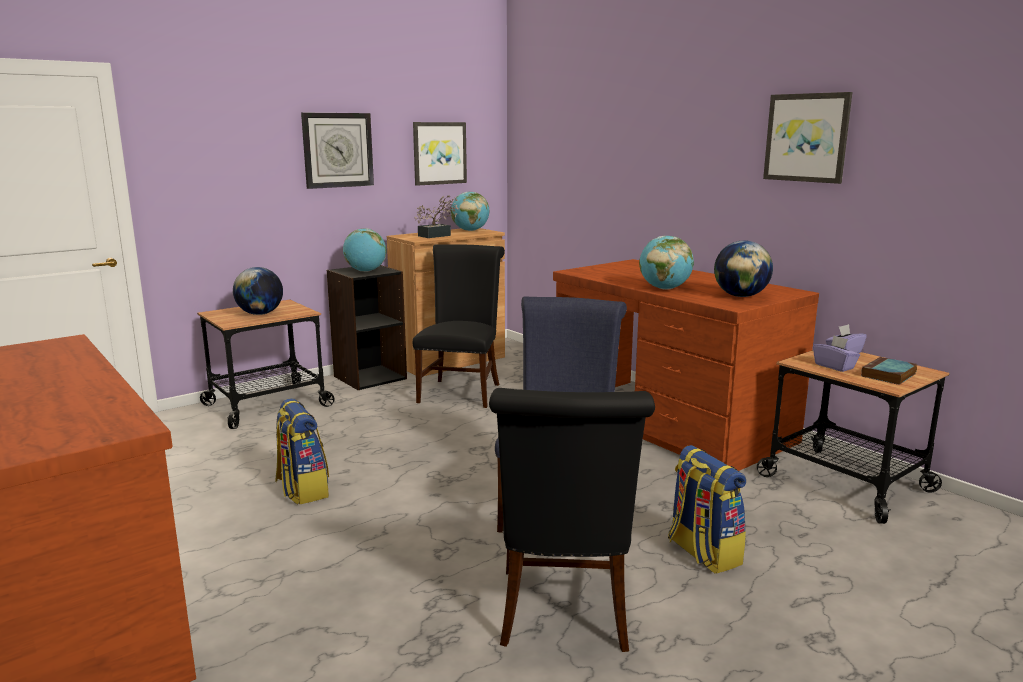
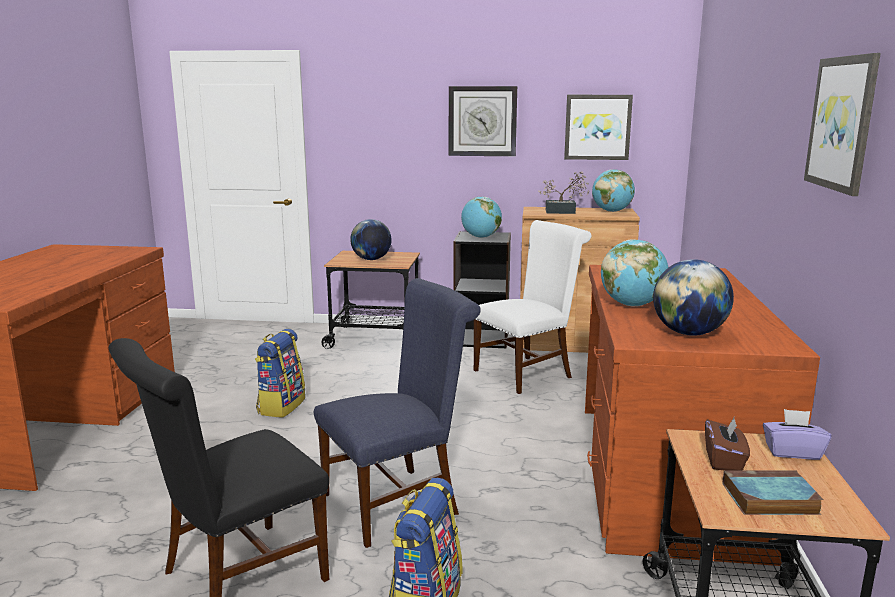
camera: 45 degrees right, 0 degrees up
(461, 391) = (527, 373): black chair -> white chair
(834, 366) = (724, 460): purple tissue box -> brown tissue box

